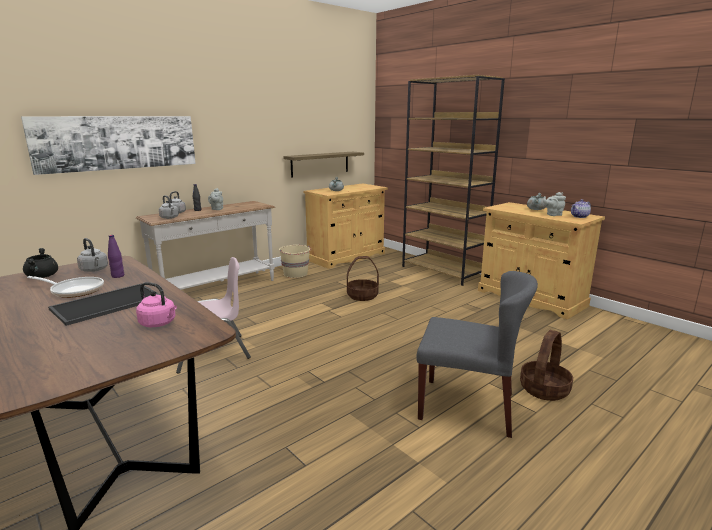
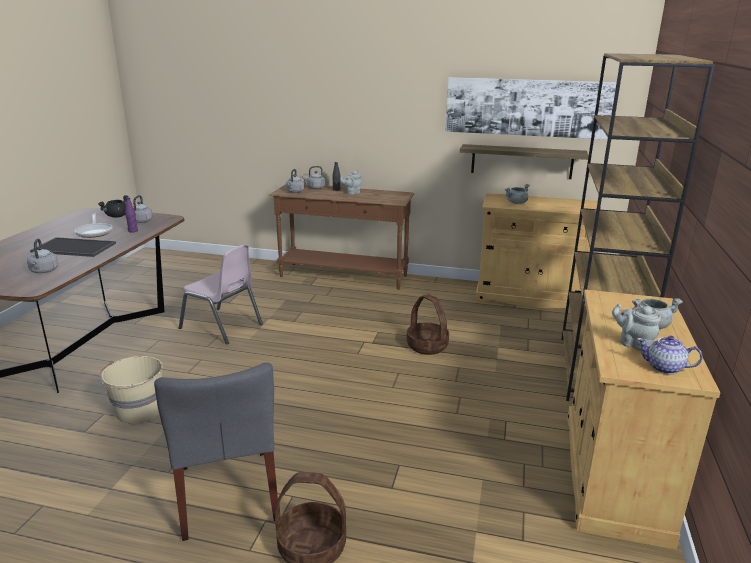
camera: 55 degrees right, 5 degrees up
(117, 142) = (278, 111): picture -> picture (527, 107)
(159, 323) = (44, 271): pink kettle -> grey kettle
(217, 289) = (343, 276): white console table -> brown console table
(296, 274) = (432, 292): beige bucket -> beige bucket (138, 411)

